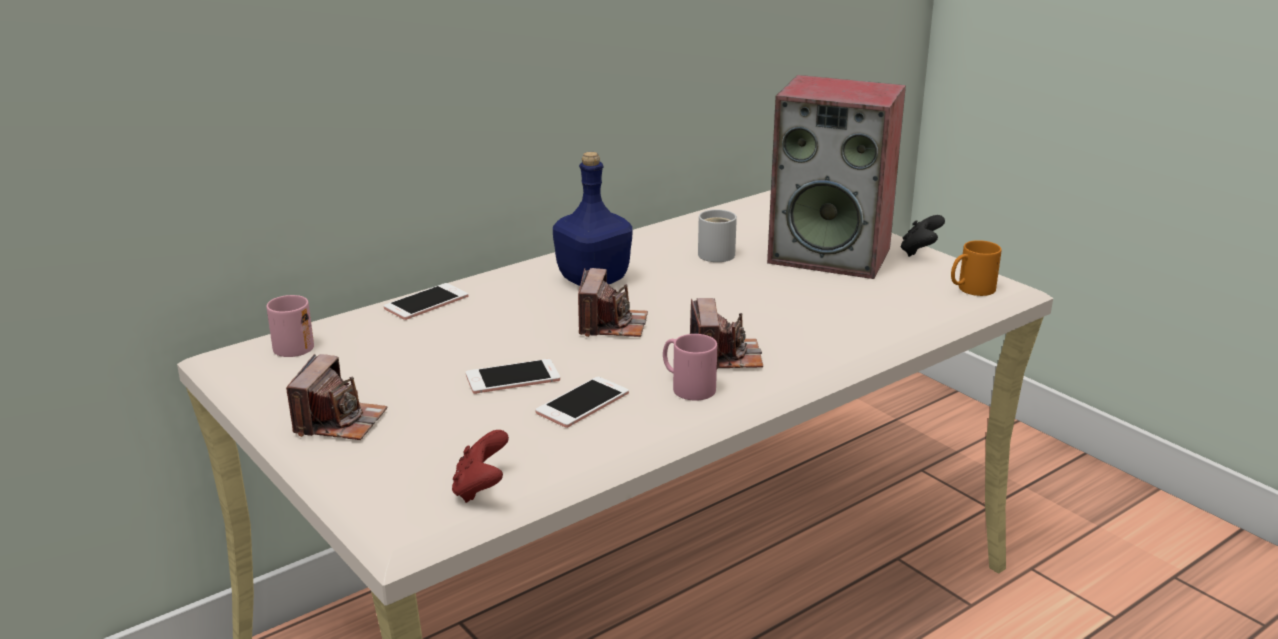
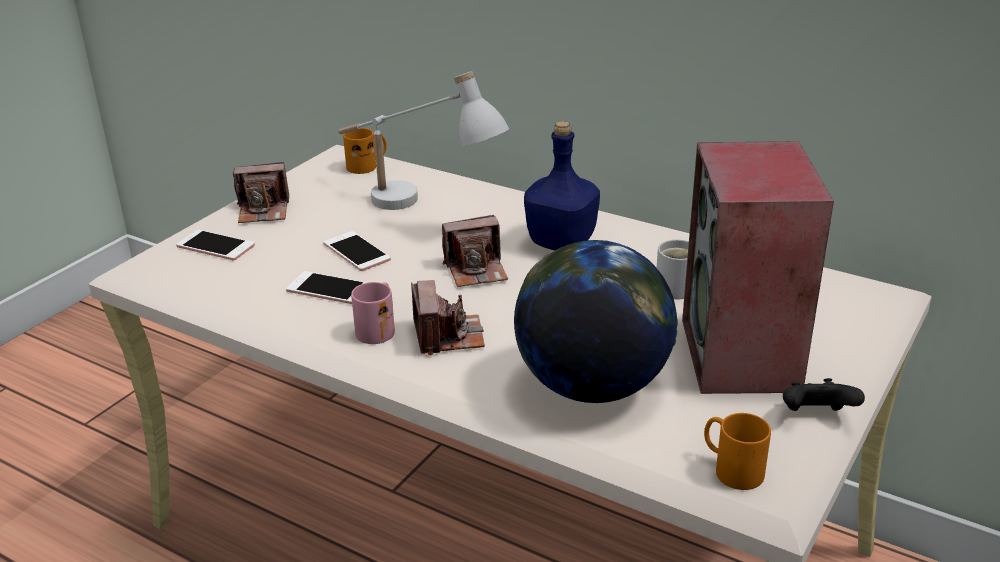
camera: 70 degrees right, 5 degrees up
(294, 344) = (367, 166): pink mug -> orange mug
(426, 302) = (464, 189): phone -> phone (215, 246)
(447, 331) = (419, 209): none -> white table lamp
(481, 488) = (189, 280): red game controller -> none
(725, 356) = (448, 336): camera -> camera turned 75 degrees counterclockwise
(845, 313) = (592, 387): none -> globe

